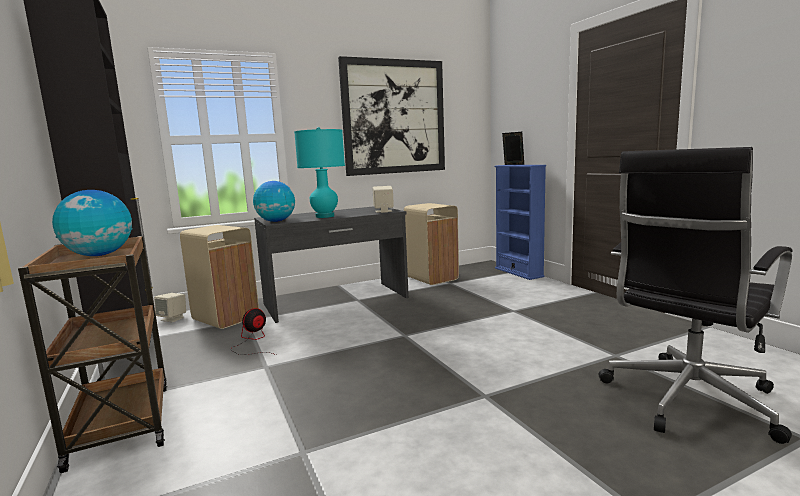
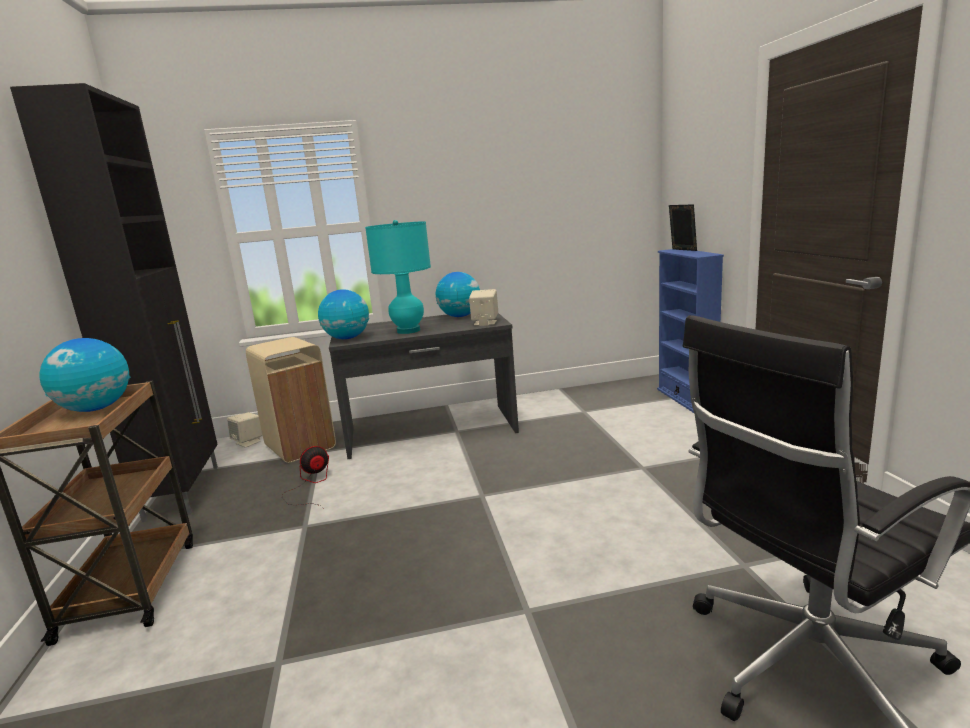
camera: 15 degrees right, 5 degrees up
(357, 209) = (460, 316): none -> globe
(394, 117) = (517, 189): picture -> none
(432, 278) = (566, 401): beige trash can -> none

